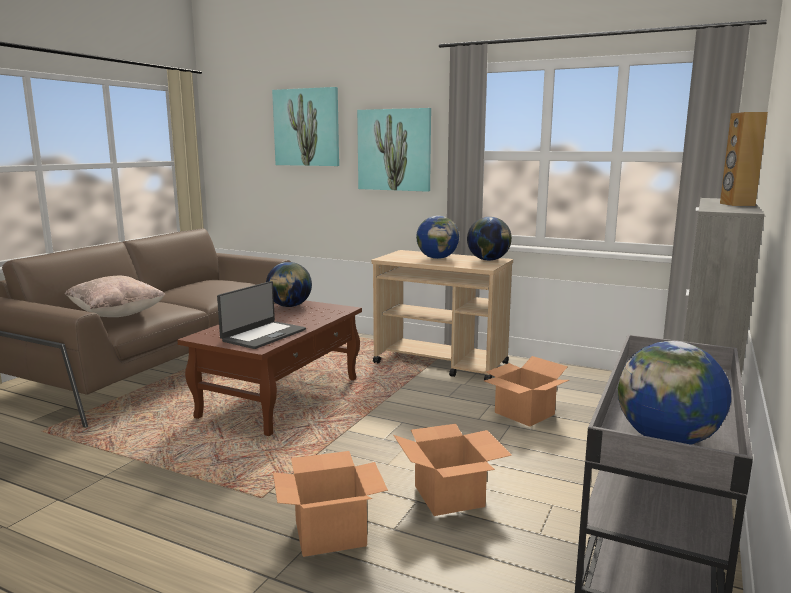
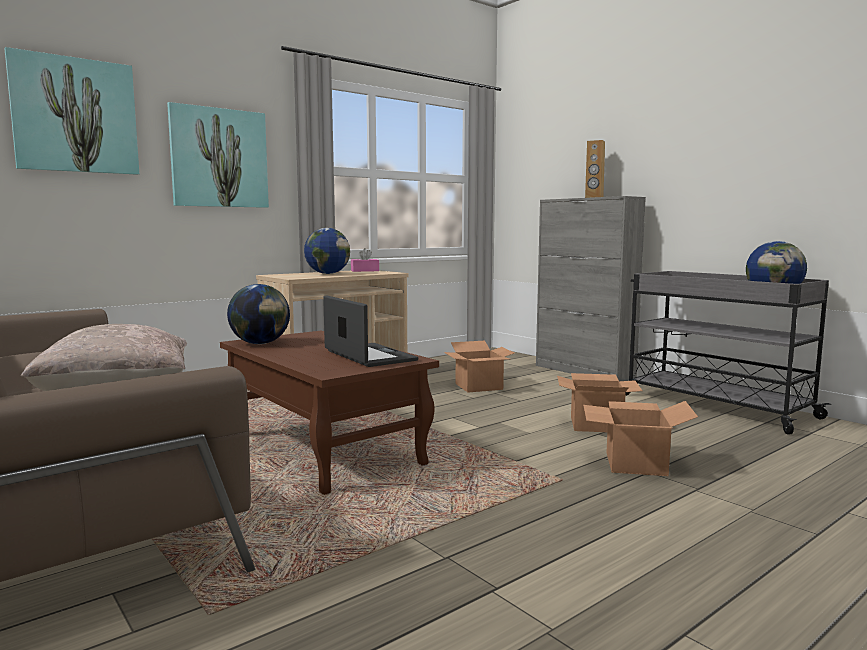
camera: 65 degrees left, 5 degrees down
(488, 260) = (365, 271): globe -> pink tissue box

